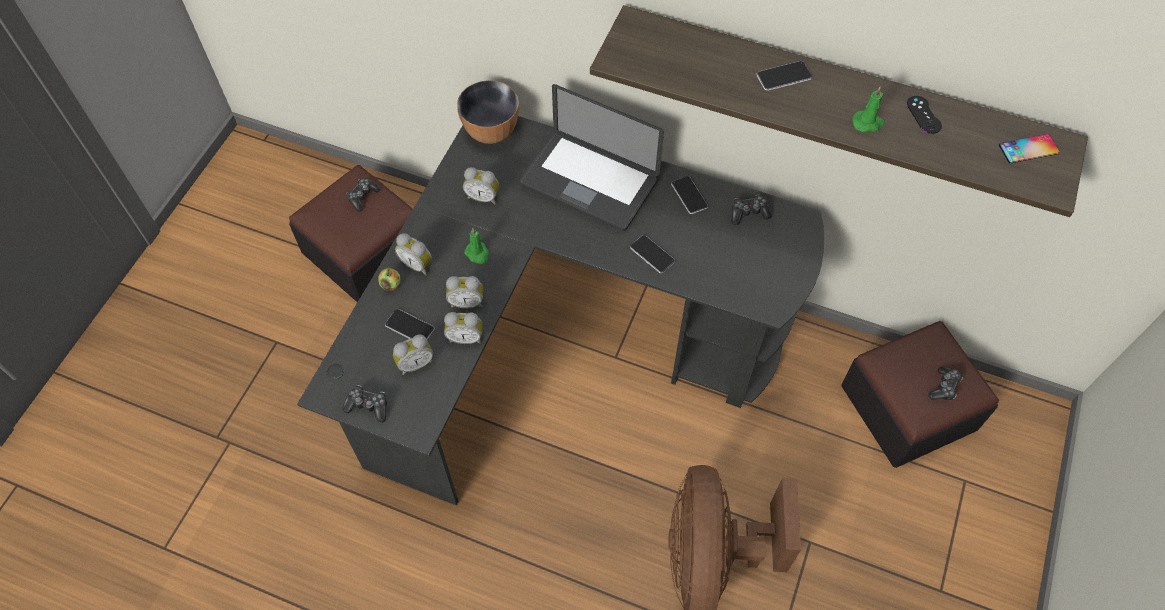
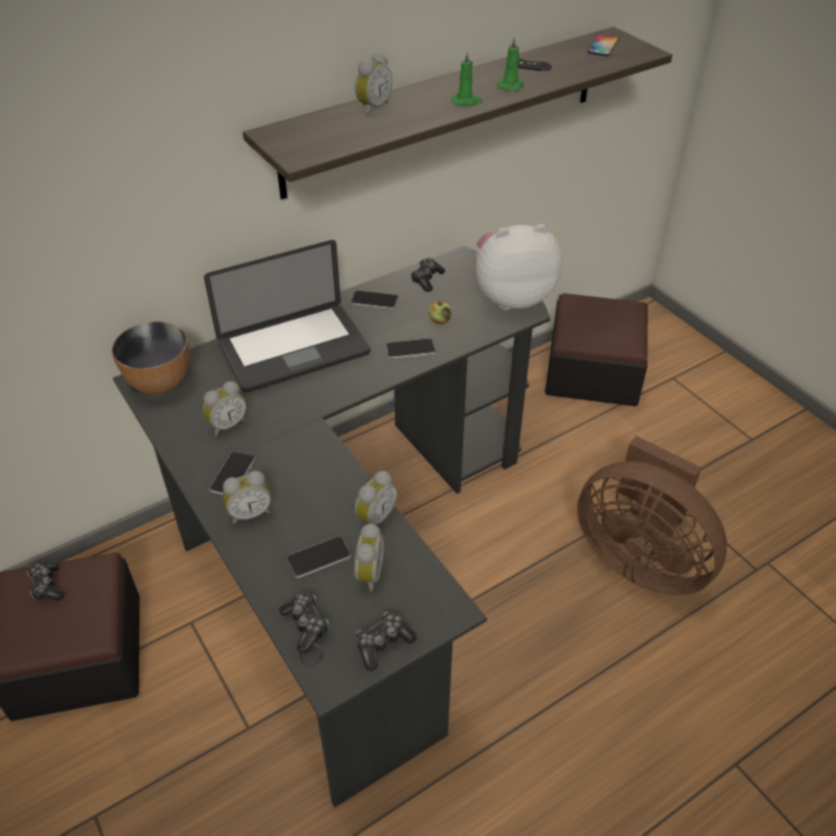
camera: 55 degrees left, 15 degrees down
(391, 284) = (251, 548): apple -> apple (439, 320)
(467, 302) = (334, 496): alarm clock -> alarm clock (372, 108)
(477, 254) = (287, 461): green candle -> green candle (466, 101)
(781, 285) = (512, 296): none -> plush toy
(784, 77) = (423, 97): phone -> phone (233, 474)
(944, 387) = (618, 319): game controller -> game controller (306, 625)

